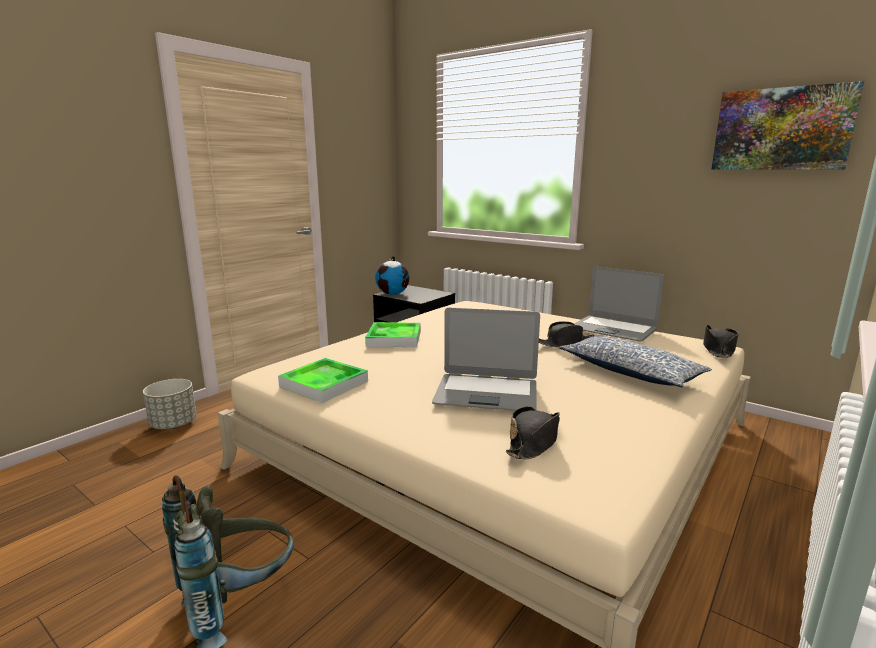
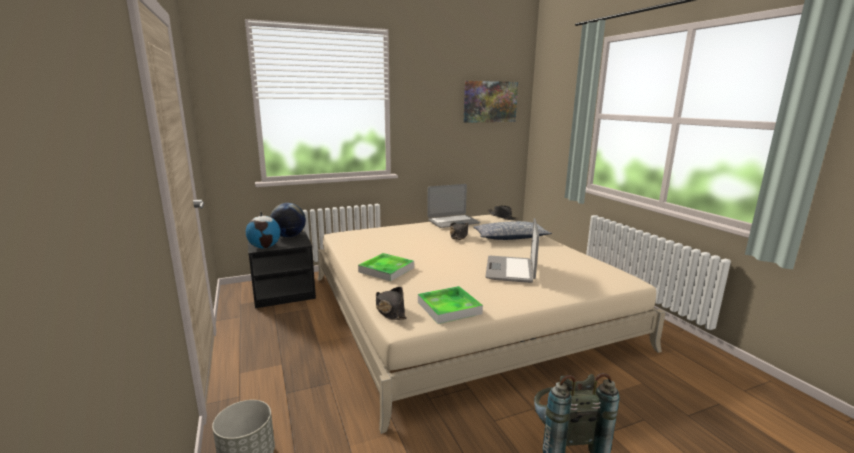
camera: 60 degrees left, 0 degrees up
(431, 292) = (289, 236): none -> globe
(486, 393) = (510, 270): laptop -> laptop turned 150 degrees clockwise
(534, 441) = (571, 276): black hat -> black hat (390, 310)

